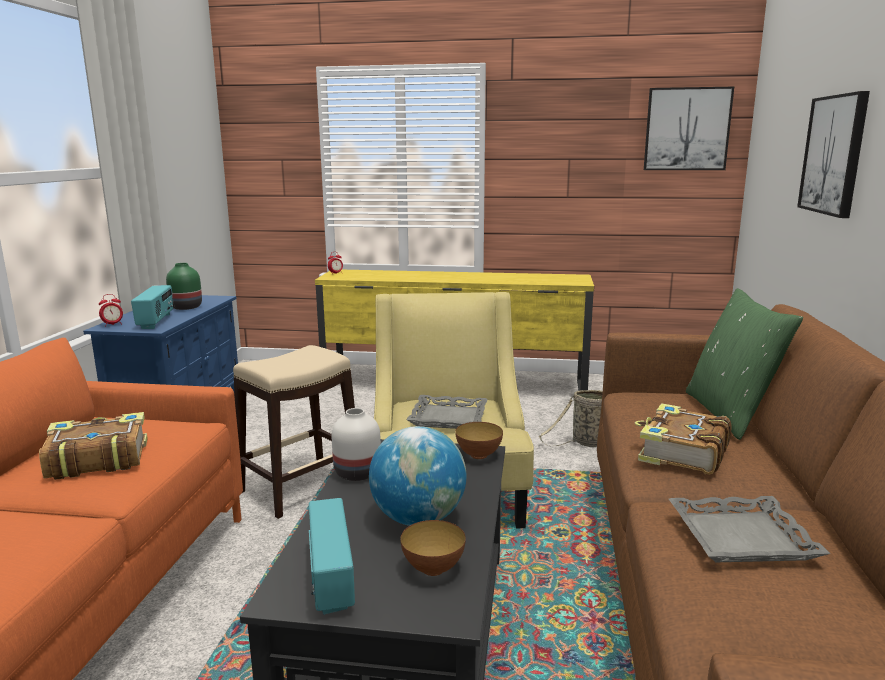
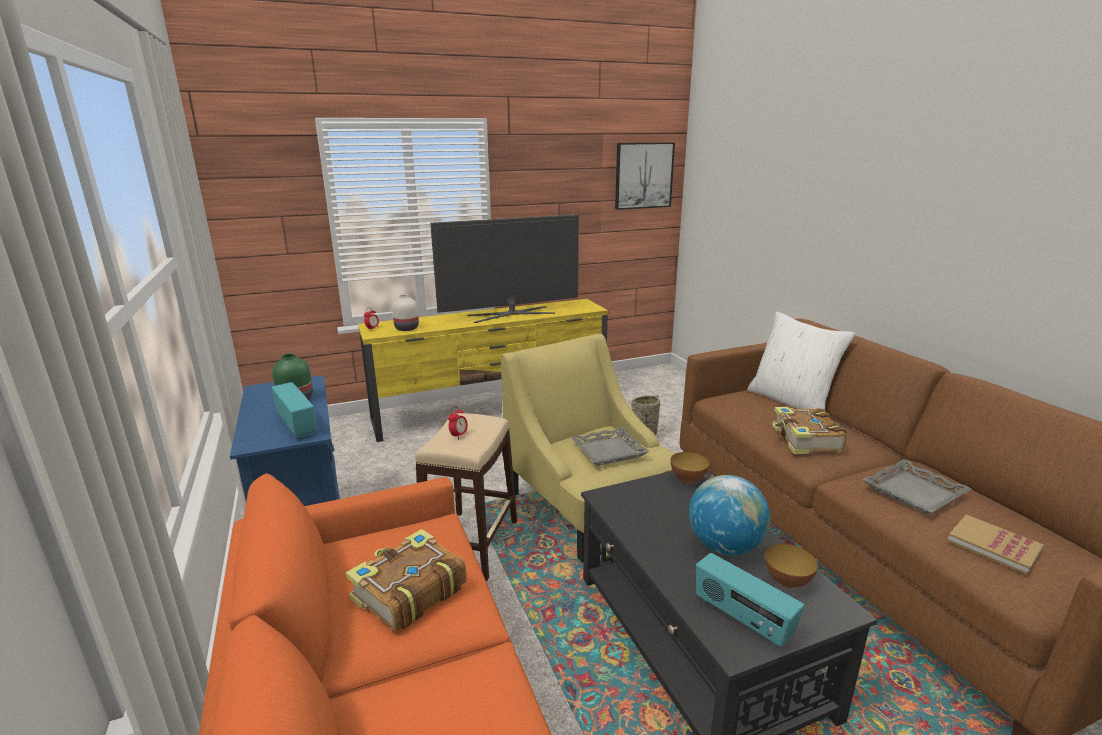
camera: 30 degrees left, 5 degrees up
(113, 324) = (253, 440): alarm clock -> alarm clock (458, 436)
(356, 473) = (630, 524): white vase -> white vase (406, 328)
(481, 277) = (511, 314): none -> television
(730, 414) = (791, 401): green pillow -> white pillow
(765, 626) = (993, 546): none -> book
(834, 155) = (802, 208): picture -> none

